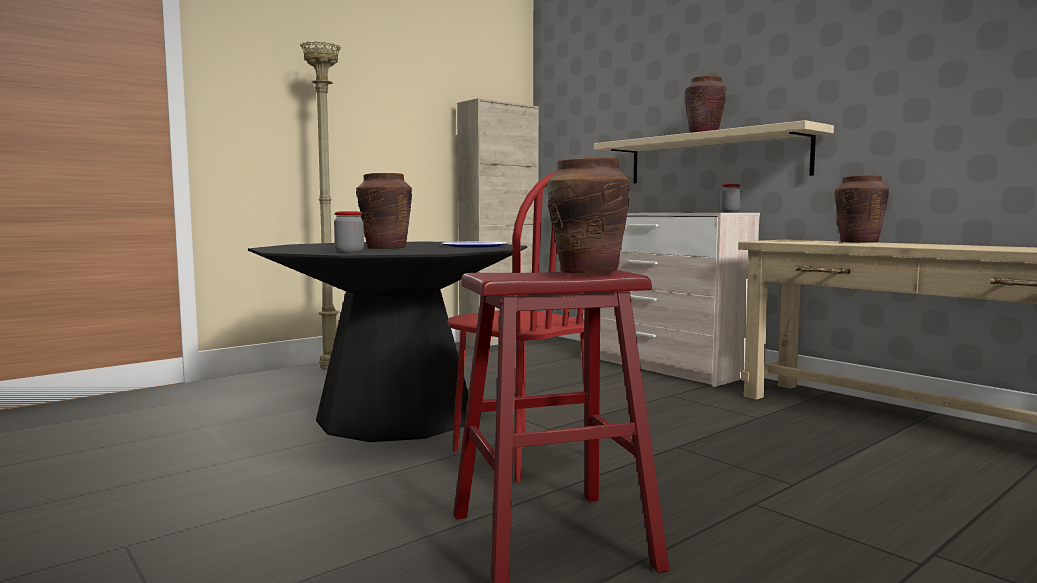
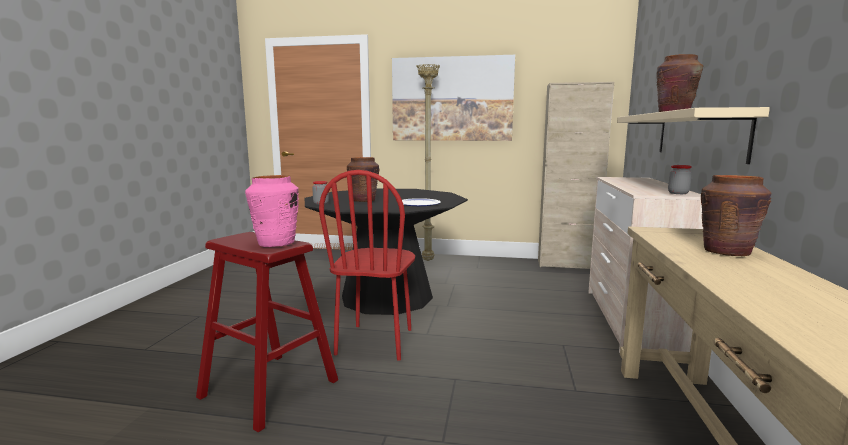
camera: 50 degrees right, 5 degrees up
(333, 107) = (452, 99): none -> picture
(587, 272) = (276, 243): brown vase -> pink vase

